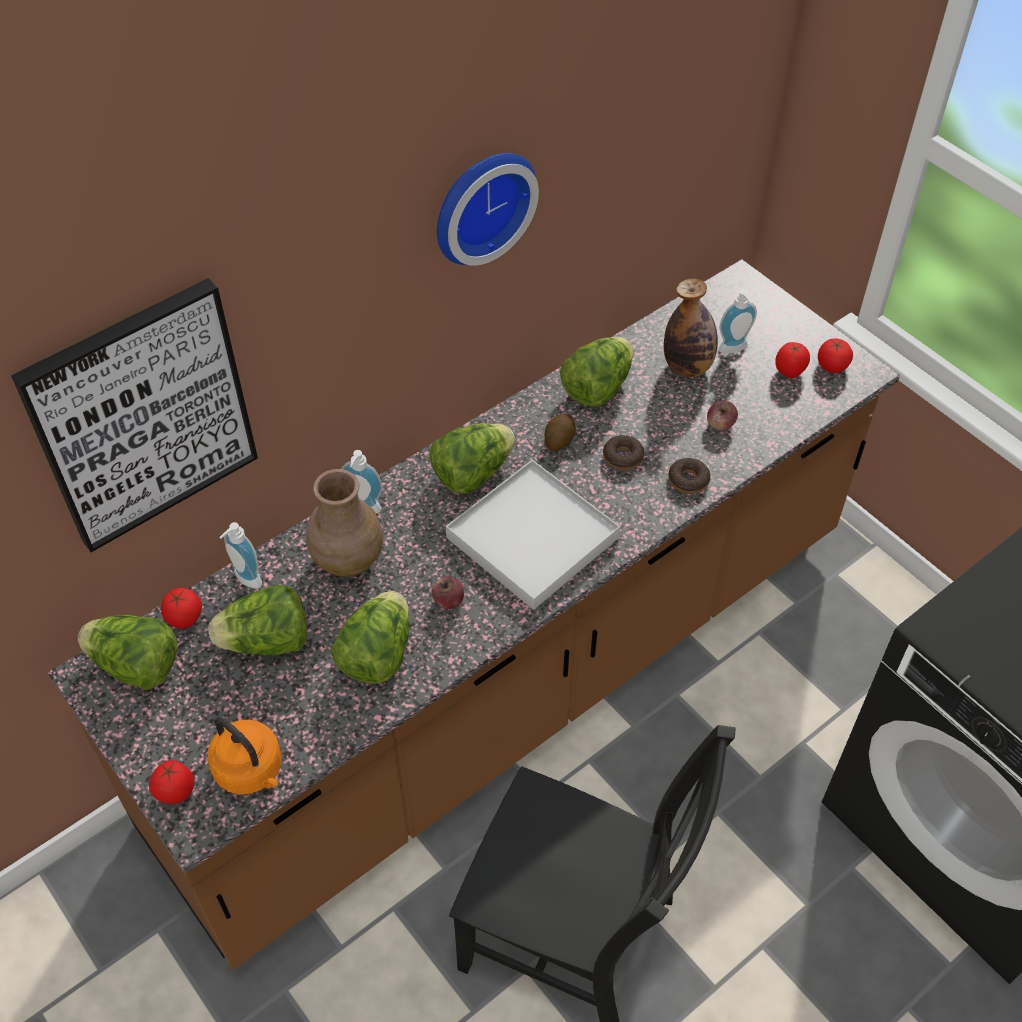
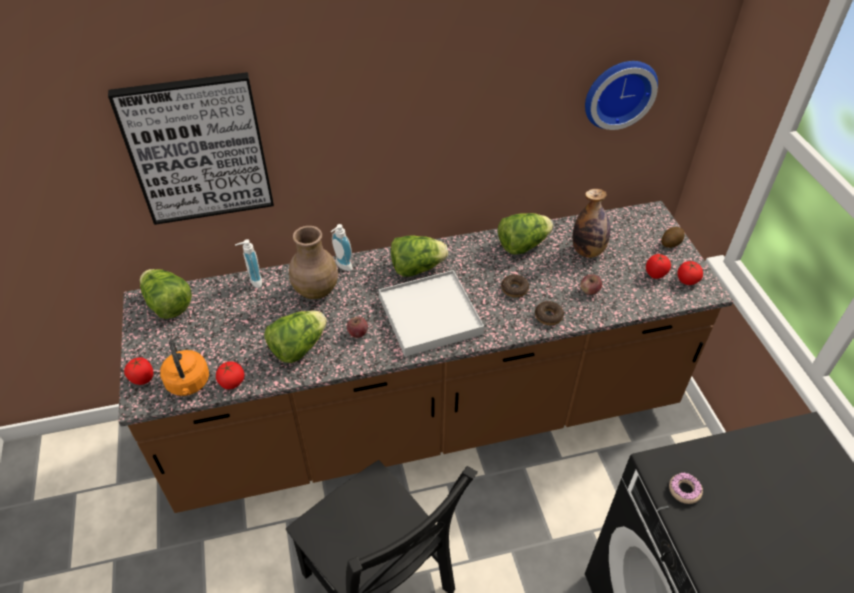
camera: 25 degrees right, 5 degrees down
(184, 617) = (209, 289): tomato -> tomato (232, 382)
(267, 642) = (243, 318): lettuce -> none
(480, 204) = (454, 90): wall clock -> wall clock (618, 92)
(559, 440) = (480, 266): potato -> potato (671, 243)
(734, 350) = (625, 250): soap dispenser -> none
(977, 648) = (684, 490): none -> donut

